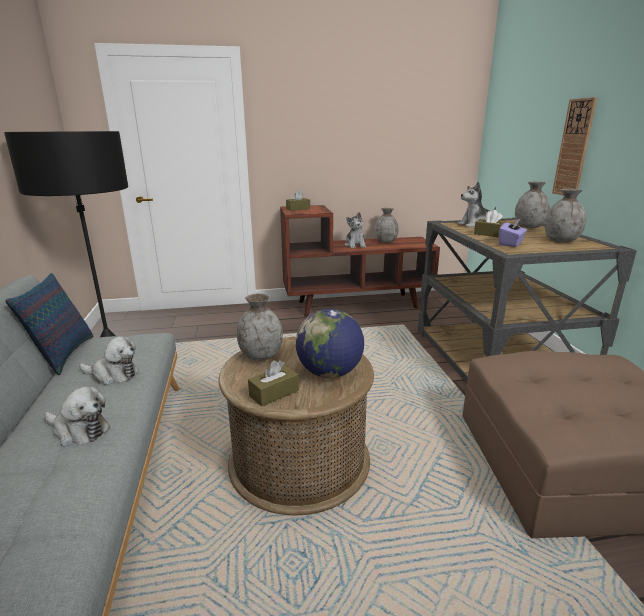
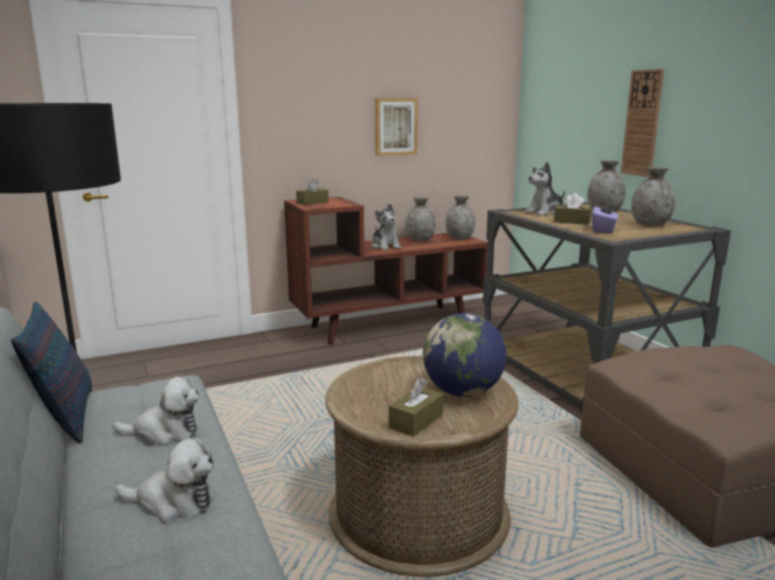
camera: 15 degrees left, 5 degrees down
(261, 355) = (366, 382): grey vase -> grey vase (459, 238)
(371, 150) = (395, 126): none -> picture

